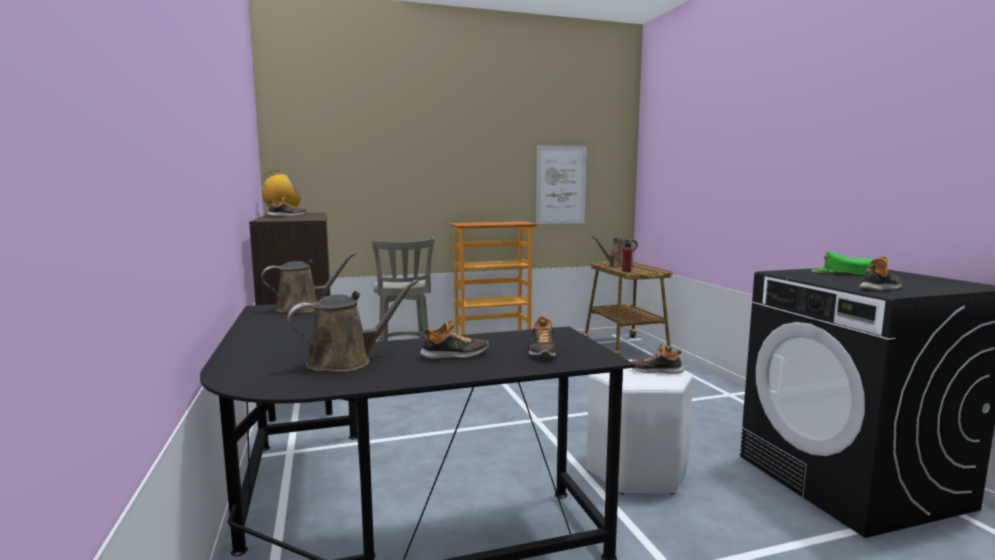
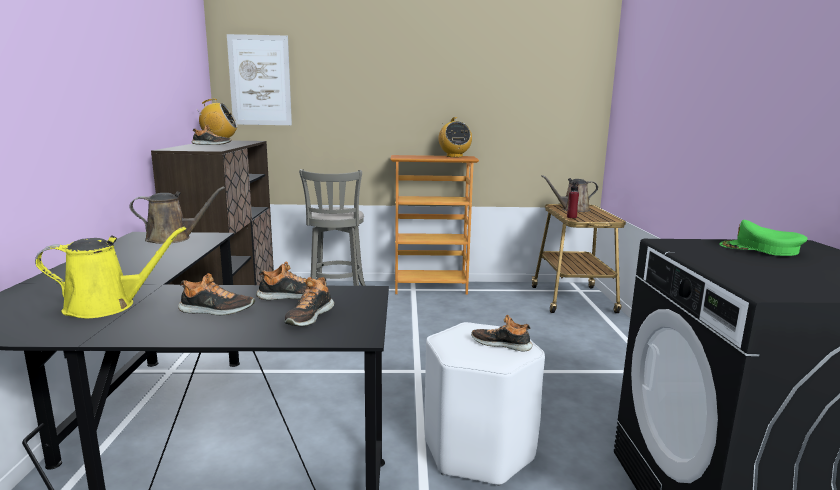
camera: 15 degrees right, 5 degrees up
(346, 362) = (107, 306): brown watering can -> yellow watering can
(509, 222) = (454, 156): none -> radio
(561, 185) = (517, 117): picture -> picture (260, 80)
(880, 288) = (769, 281): shoe -> shoe (292, 296)

